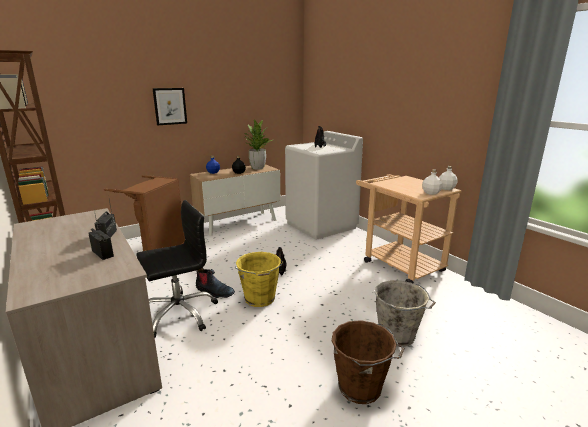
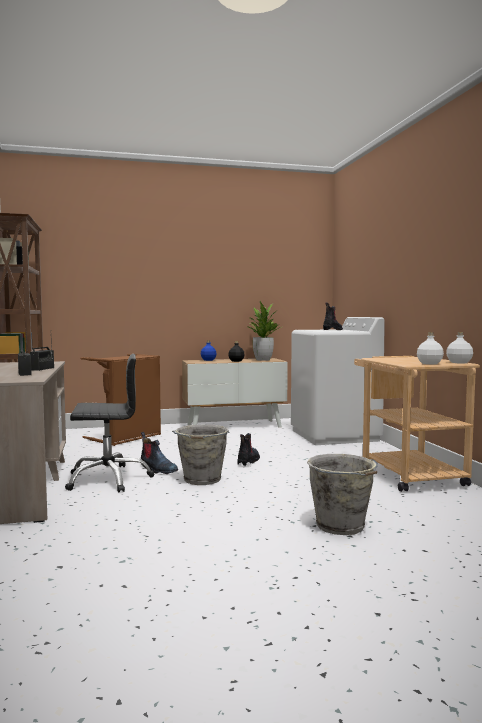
camera: 20 degrees right, 15 degrees down
(170, 106) = (168, 284): picture -> none
(260, 299) = (202, 480): yellow bucket -> grey bucket
(361, 388) = (252, 555): brown bucket -> none

